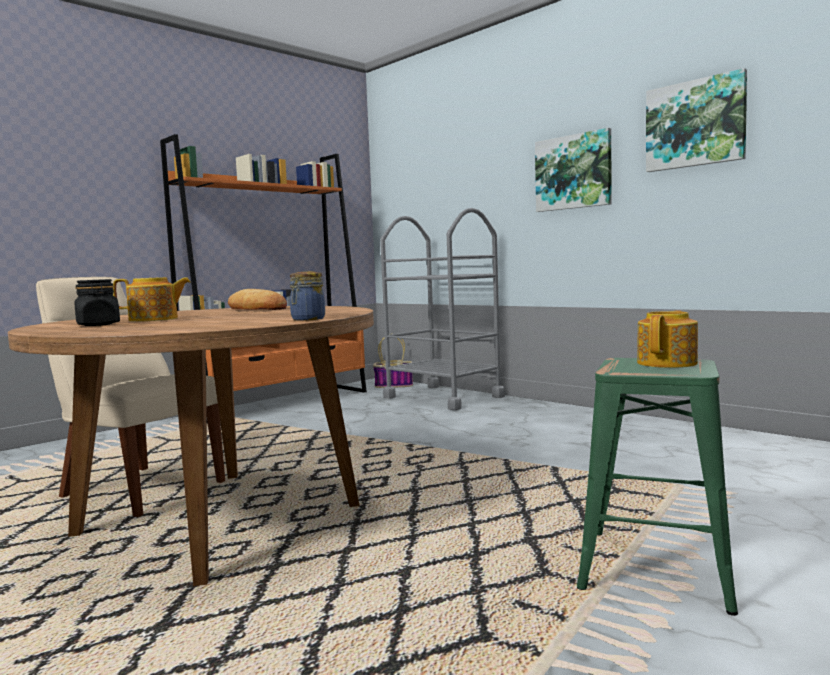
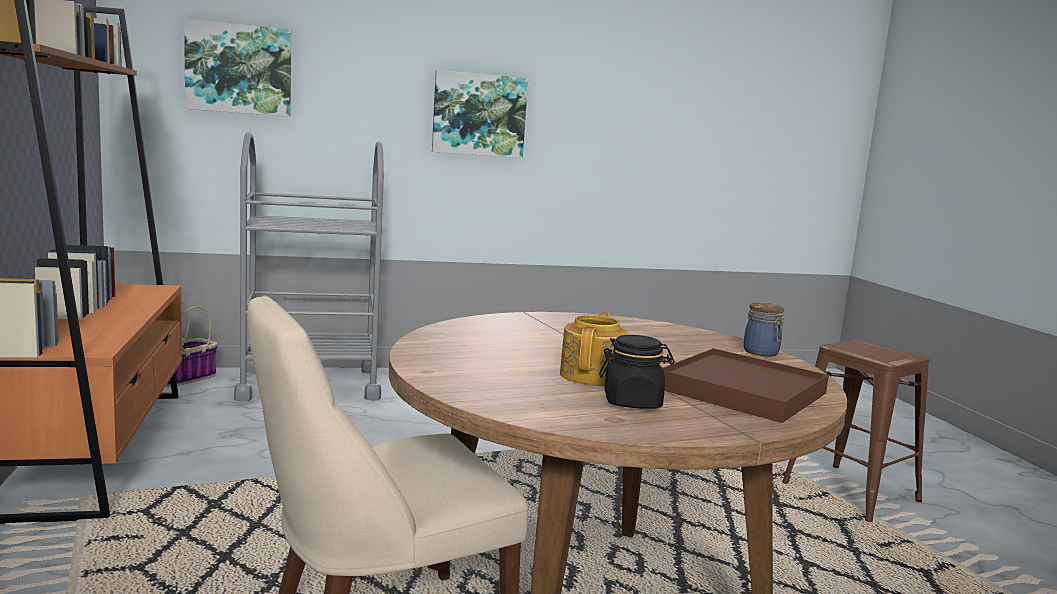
camera: 60 degrees left, 5 degrees up
(162, 326) = (742, 391): none -> brown tray
(256, 309) = (511, 329): bread -> none
(658, 569) = (851, 491): green stool -> brown stool
(668, 363) = (866, 347): teapot -> none
(695, 124) = (607, 97): picture -> picture (239, 69)

